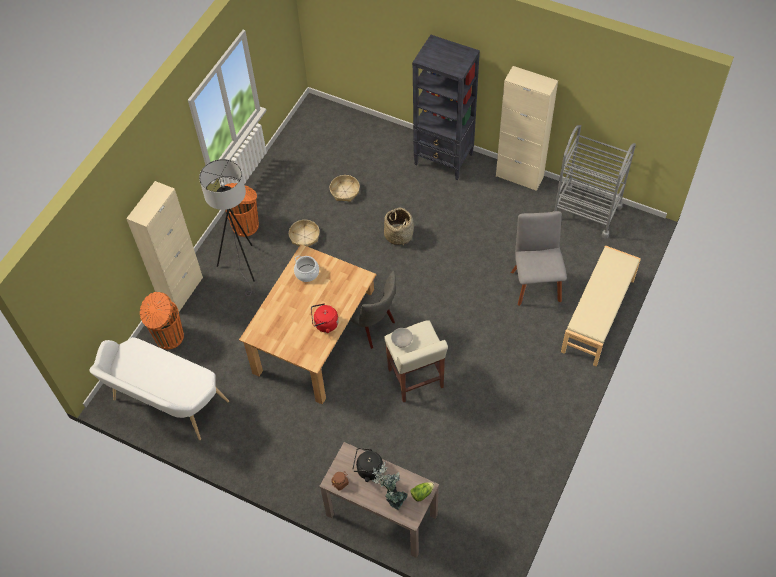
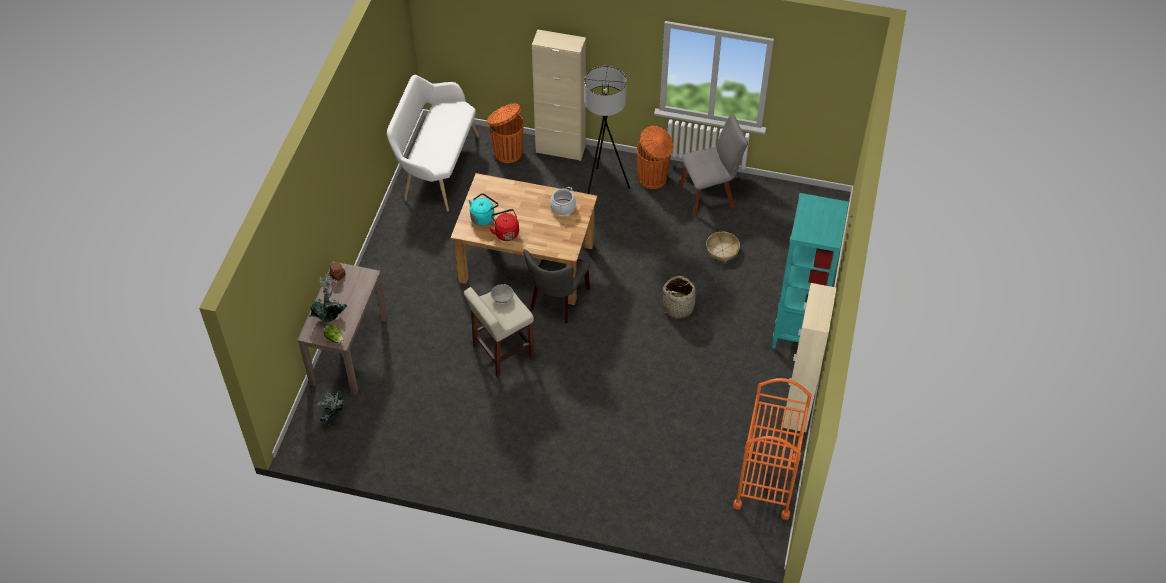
camera: 75 degrees right, 5 degrees down
(299, 340) = (483, 217): none -> turquoise kettle
(304, 237) = (652, 228): basket -> none
(368, 470) = (353, 293): black kettle -> none
(444, 160) = (797, 331): black bookcase -> turquoise bookcase
(460, 537) = (334, 417): none -> potted plant
(535, 283) = (648, 443): grey chair -> grey chair (709, 195)
(586, 212) = (766, 482): grey cart -> orange cart
(598, 316) = (620, 510): beige bench -> none

